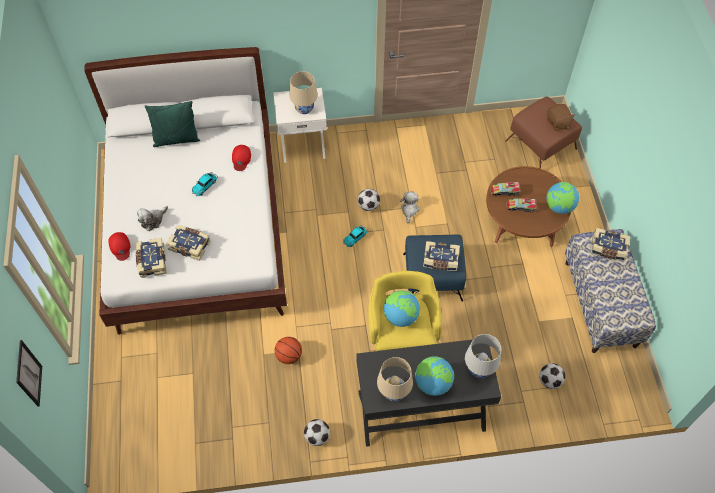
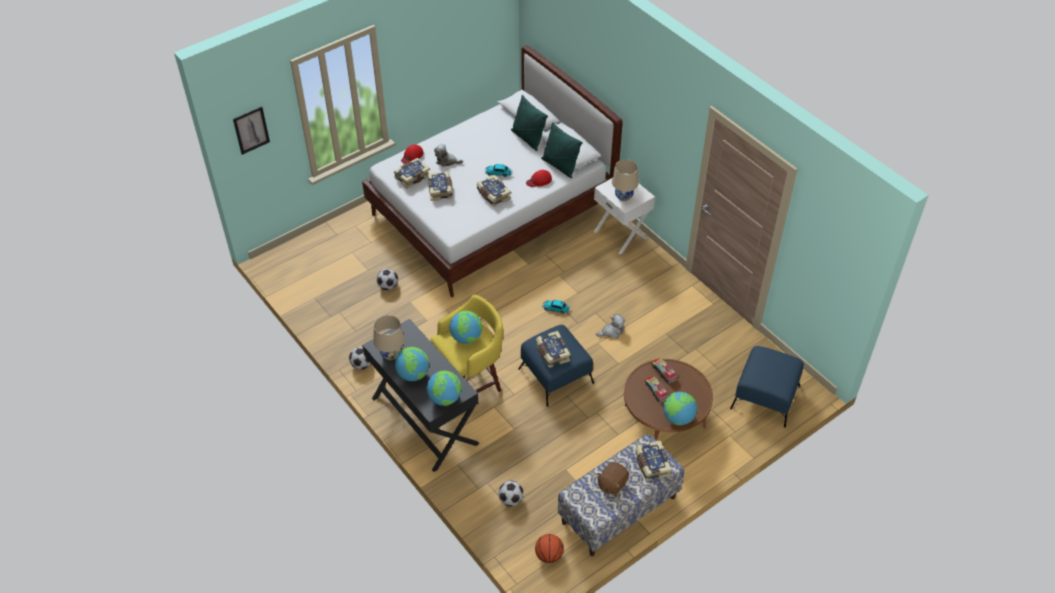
camera: 60 degrees right, 10 degrees down
(232, 205) = (493, 195): none -> book
(234, 133) = (560, 166): none -> green pillow
(289, 356) = (418, 317): basketball -> basketball (549, 555)
(368, 206) = (594, 303): football -> football (388, 286)
(479, 369) = (445, 398): white table lamp -> globe
(541, 145) = (764, 397): brown ottoman -> blue ottoman
(558, 123) = (772, 378): brown plush toy -> brown plush toy (612, 484)

